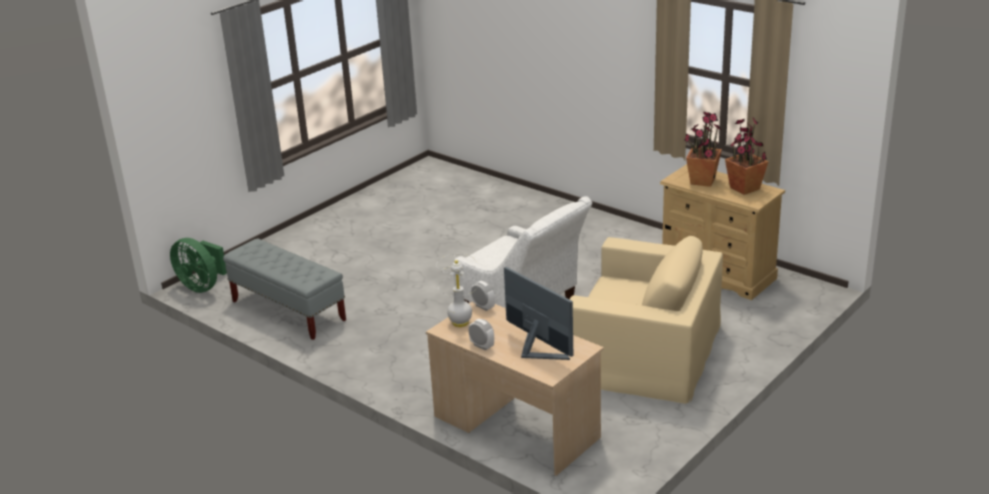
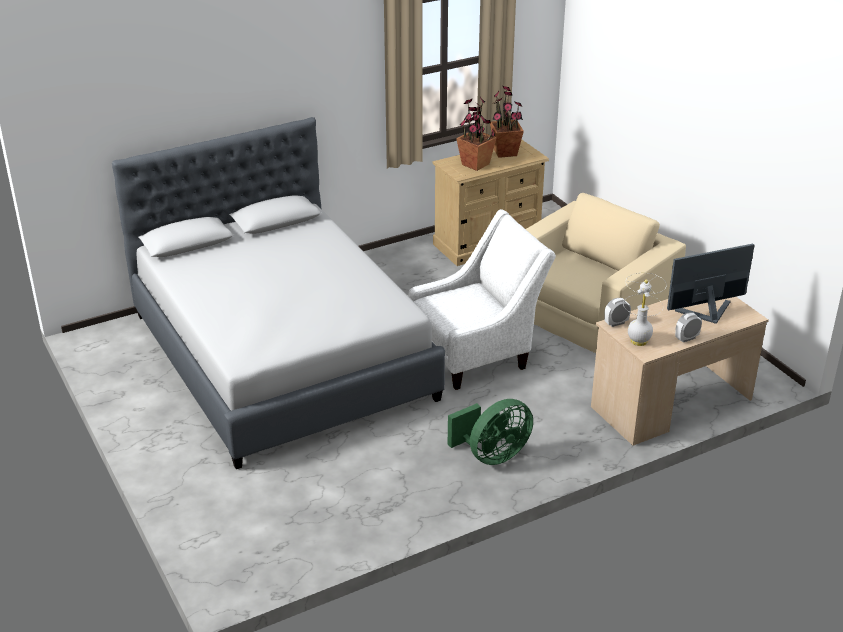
camera: 70 degrees left, 5 degrees up
(202, 286) = (237, 574): green fan -> green fan (492, 455)
(288, 311) = (360, 508): grey bench -> none
(456, 233) = (282, 356): none -> grey bed

